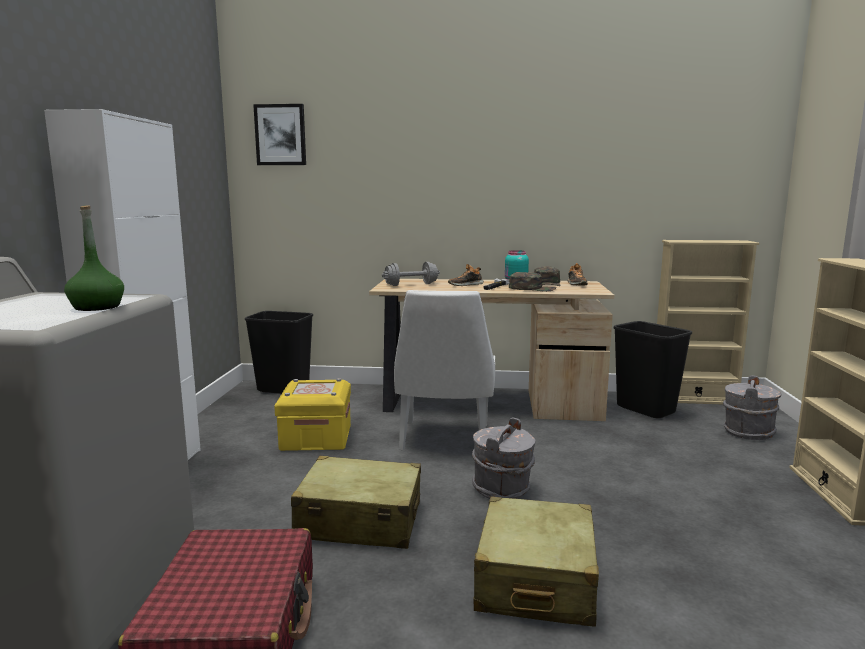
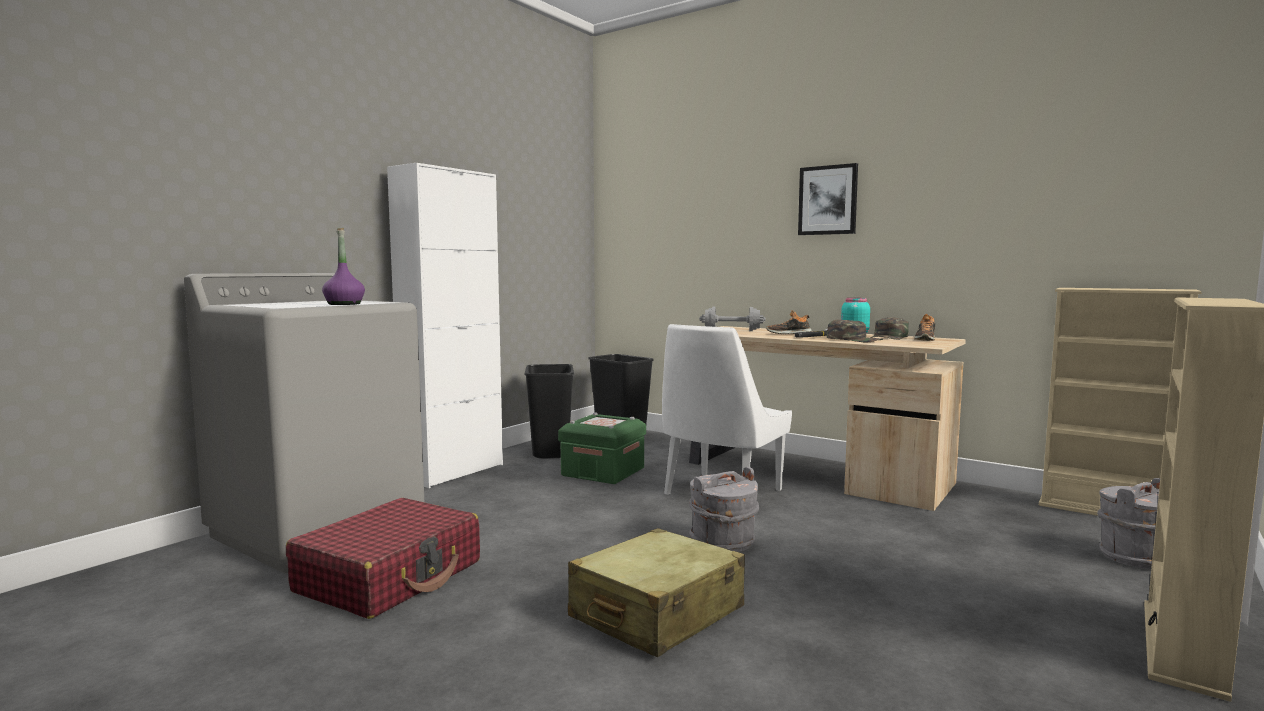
camera: 30 degrees right, 5 degrees down
(97, 307) = (344, 304): green bottle -> purple bottle
(280, 135) = (637, 183): picture -> picture (828, 200)
(316, 437) = (603, 472): yellow storage box -> green storage box
(359, 521) = (562, 535): beige suitcase -> none
(646, 410) = (1010, 510): black trash can -> black trash can (551, 452)

